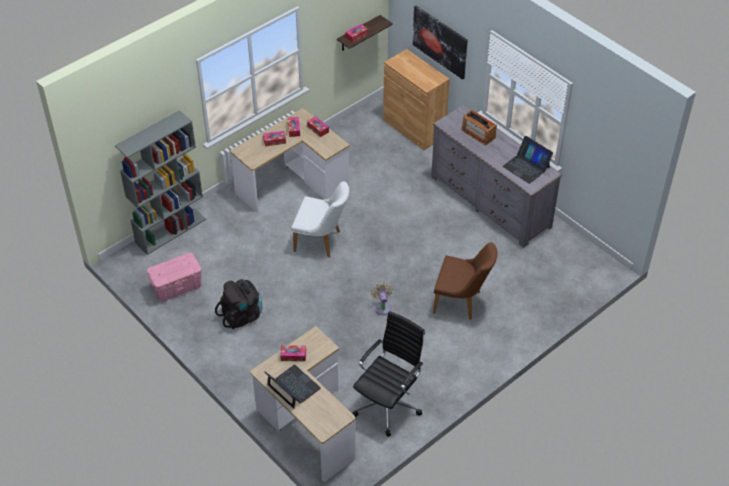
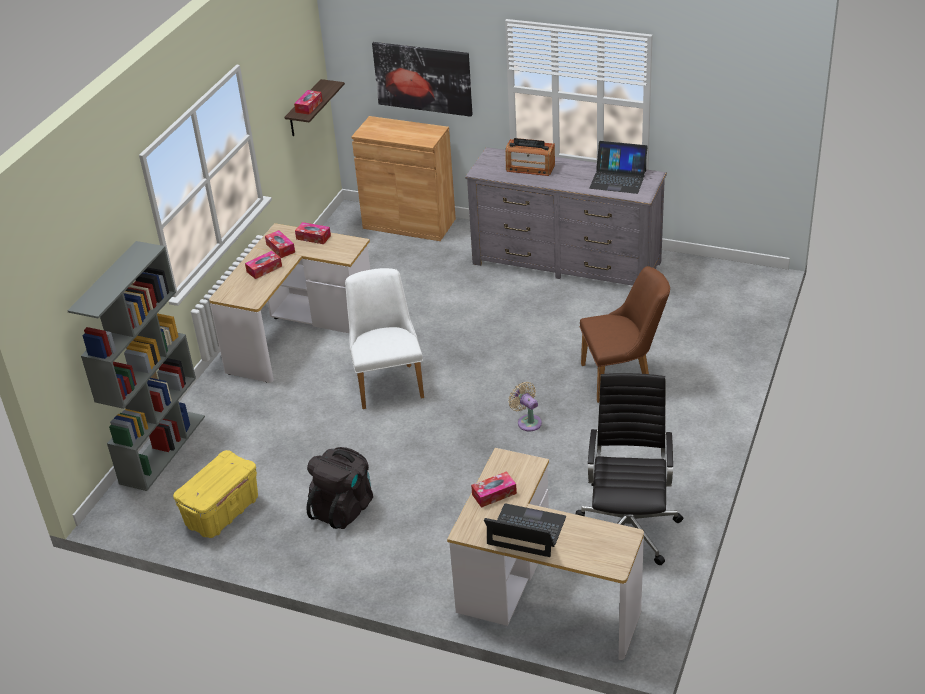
camera: 25 degrees left, 10 degrees down
(177, 288) = (222, 513): pink storage box -> yellow storage box
(322, 241) = (387, 381): white chair -> white chair turned 90 degrees counterclockwise

